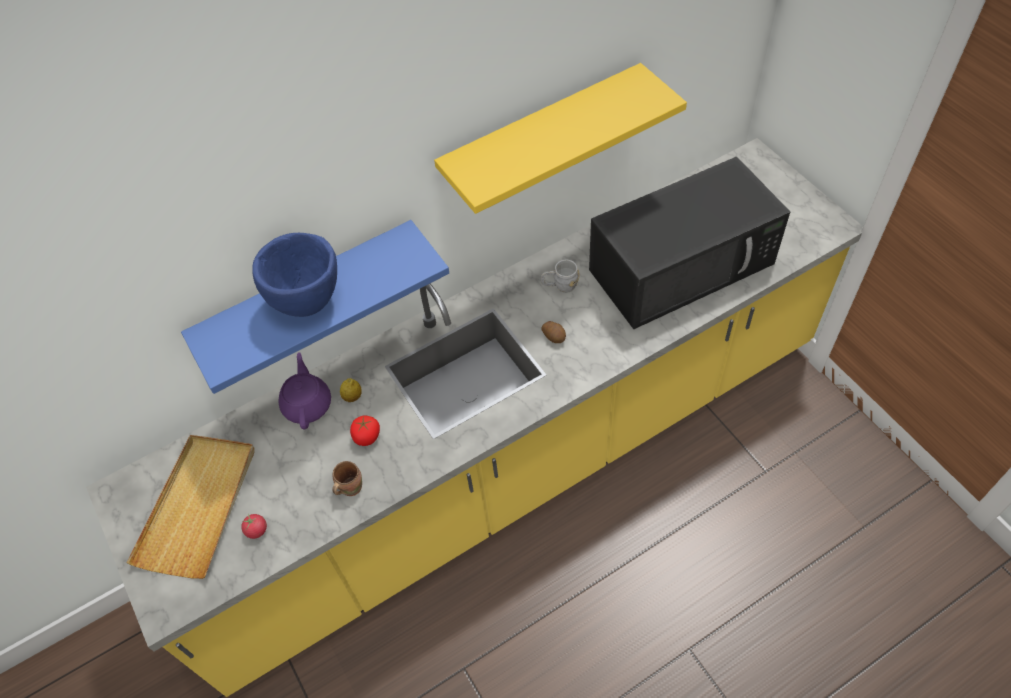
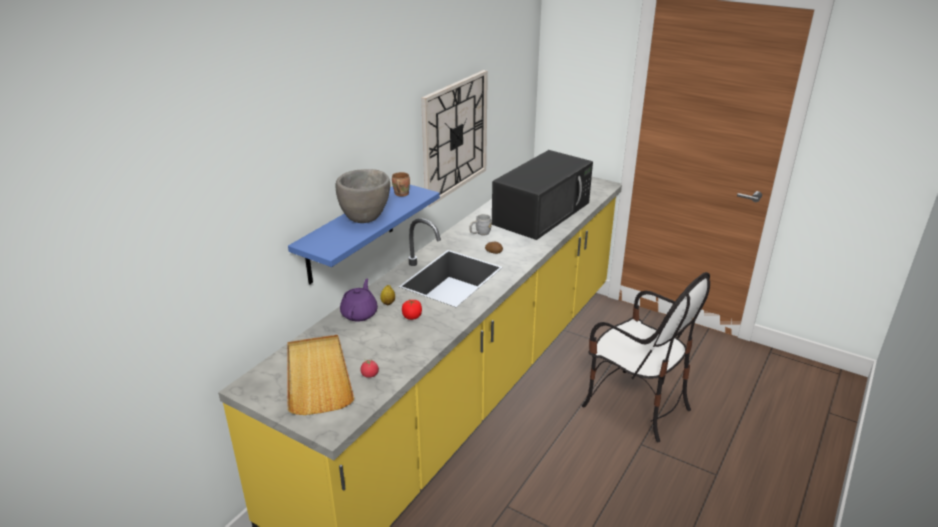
camera: 30 degrees left, 25 degrees down
(308, 303) = (365, 219): blue bowl -> grey bowl
(308, 404) = (360, 313): purple teapot -> purple teapot turned 45 degrees clockwise
(349, 487) = (419, 340): brown mug -> brown mug (400, 194)
(541, 137) = (454, 136): yellow shelf -> wall clock
(722, 581) = (635, 405): none -> chair

